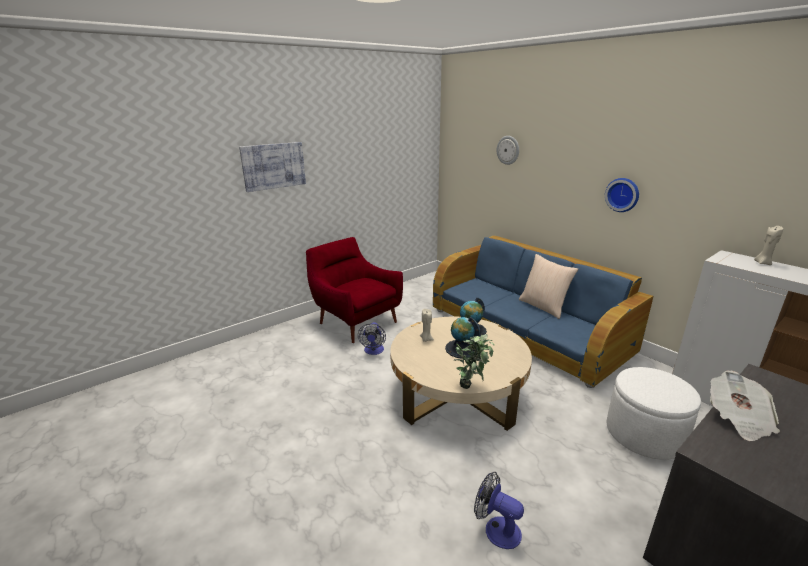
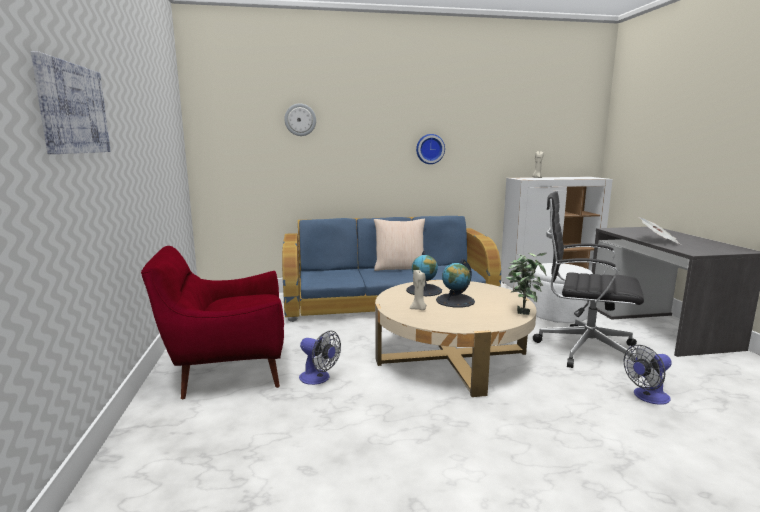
camera: 60 degrees left, 10 degrees down
(565, 468) = (583, 349): none -> black office chair

